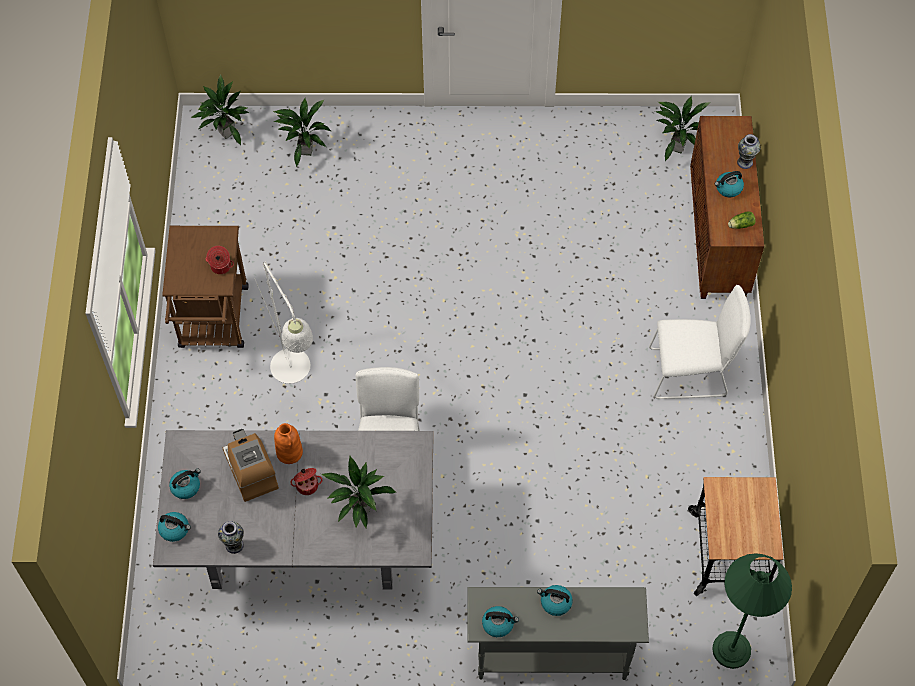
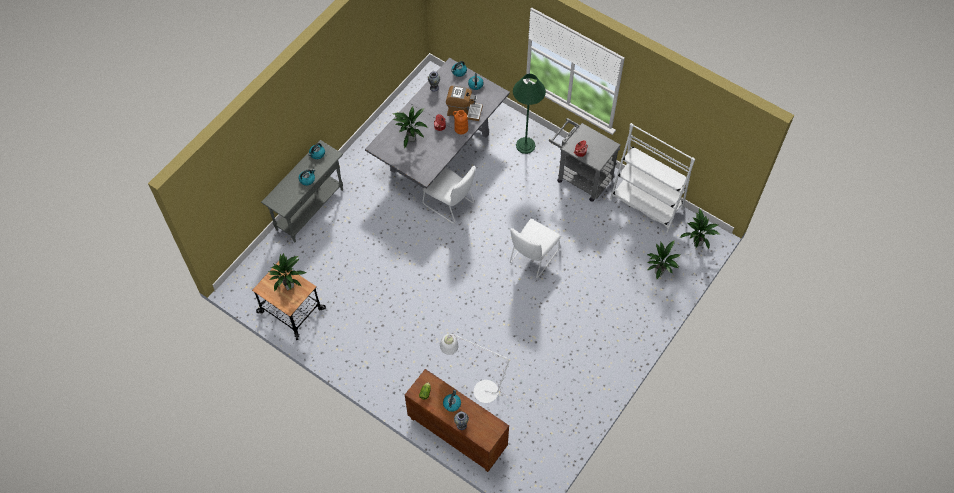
camera: 125 degrees right, 0 degrees up
(203, 220) = (646, 204): none -> white bookcase
(213, 324) = (580, 177): brown cart -> grey cart
(294, 374) = (526, 193): white floor lamp -> white floor lamp (479, 390)
(677, 147) = (530, 457): potted plant -> potted plant (289, 286)
(692, 372) = (391, 361): white chair -> white chair (532, 258)
(731, 650) = (250, 278): green floor lamp -> green floor lamp (525, 145)

